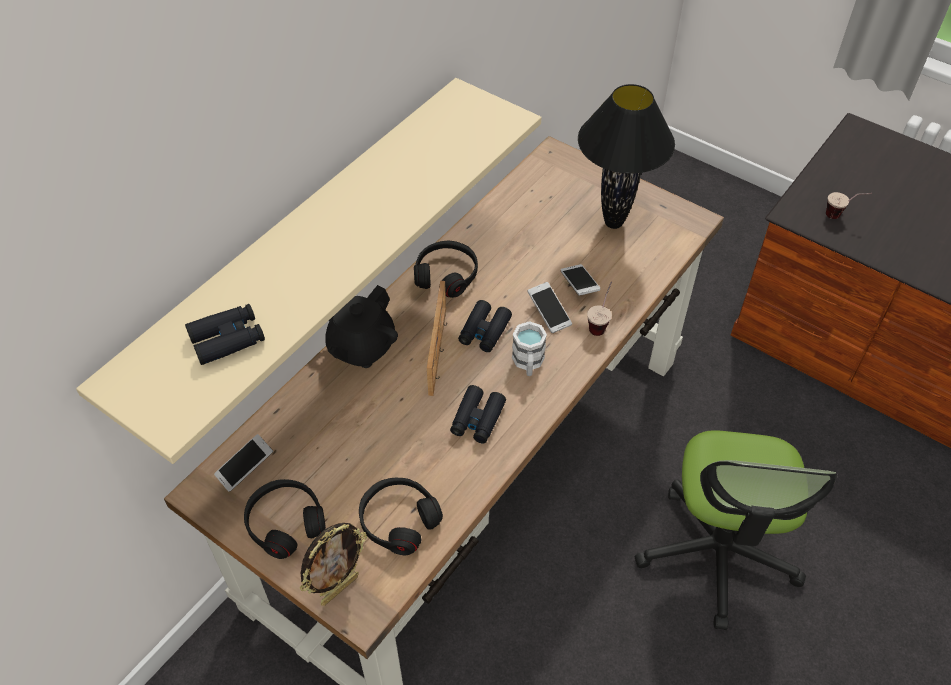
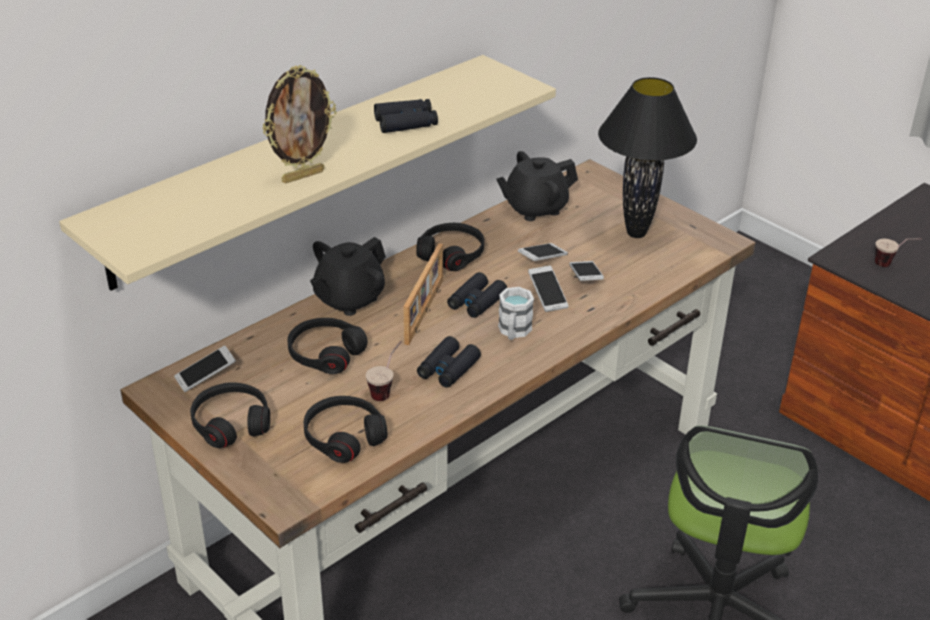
camera: 10 degrees right, 15 degrees down
(227, 339) = (205, 204): black binoculars -> black binoculars (406, 123)
(339, 588) = (267, 481): picture frame -> picture frame (302, 176)
(355, 419) = (325, 353): none -> black headphones
(512, 205) = (535, 208): none -> black teapot
(533, 267) = (542, 259): none -> phone
(600, 323) = (598, 309): cup -> cup (387, 389)

